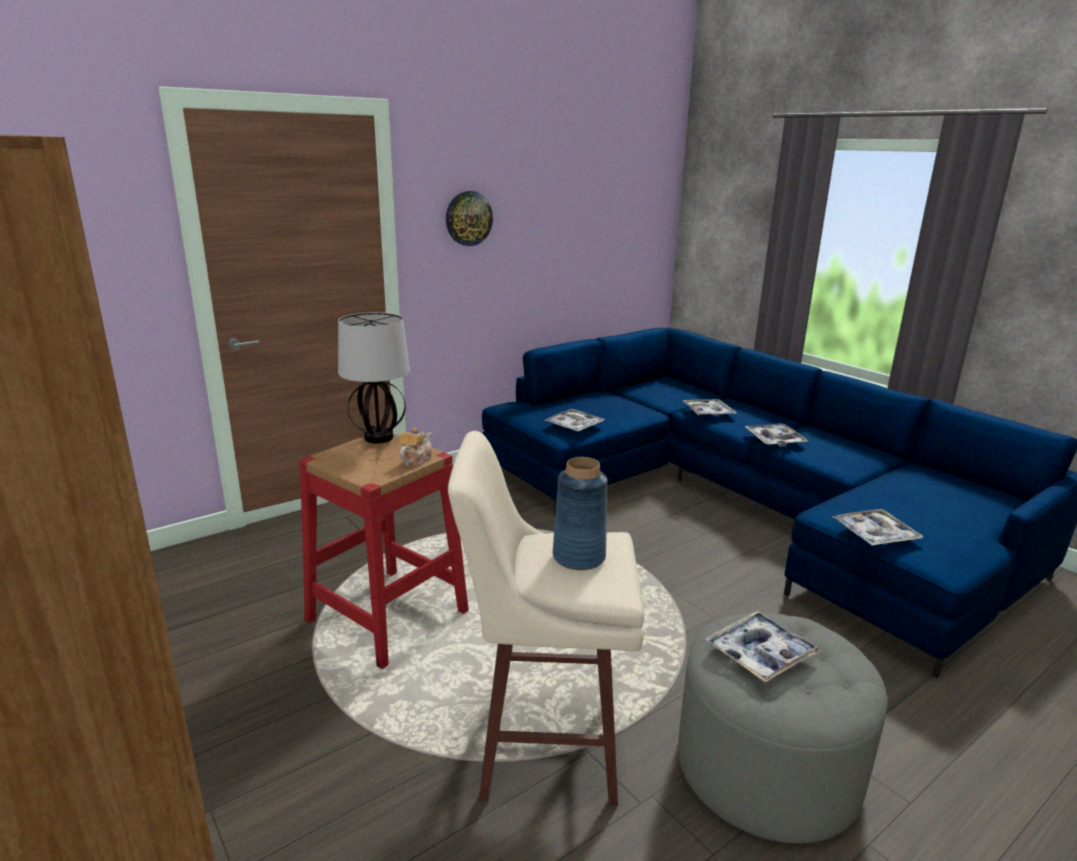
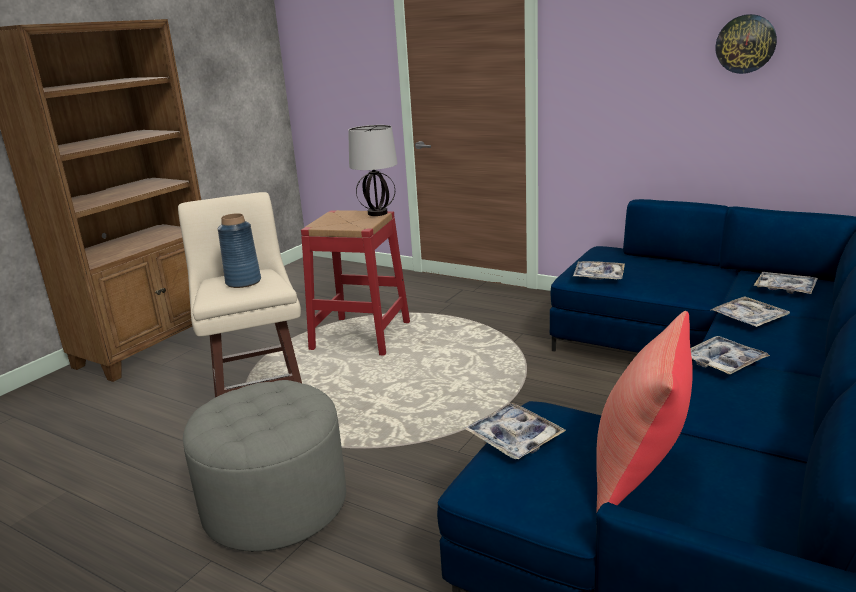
camera: 70 degrees right, 0 degrees up
(415, 460) = (351, 226): teapot -> none
(468, 218) = (608, 63): wall clock -> wall clock (745, 44)
(760, 654) = (260, 399): tray -> tray (785, 289)
(927, 506) = (639, 472): none -> red pillow

